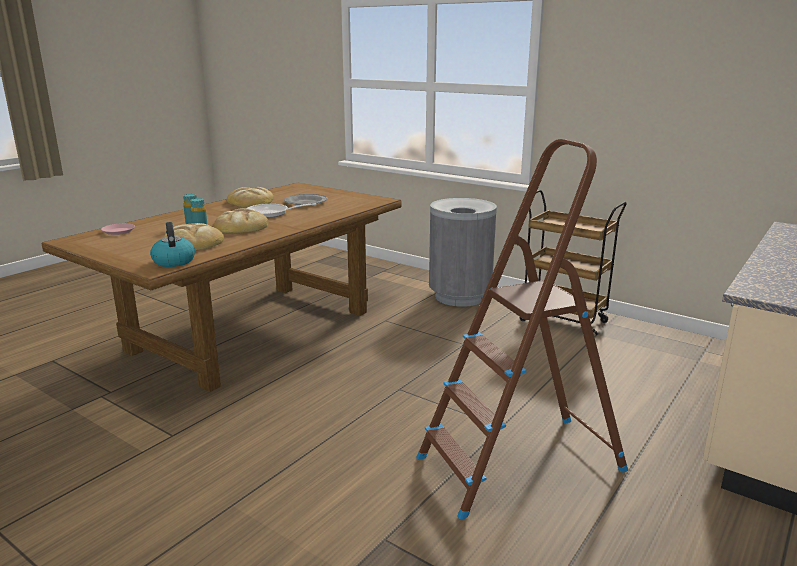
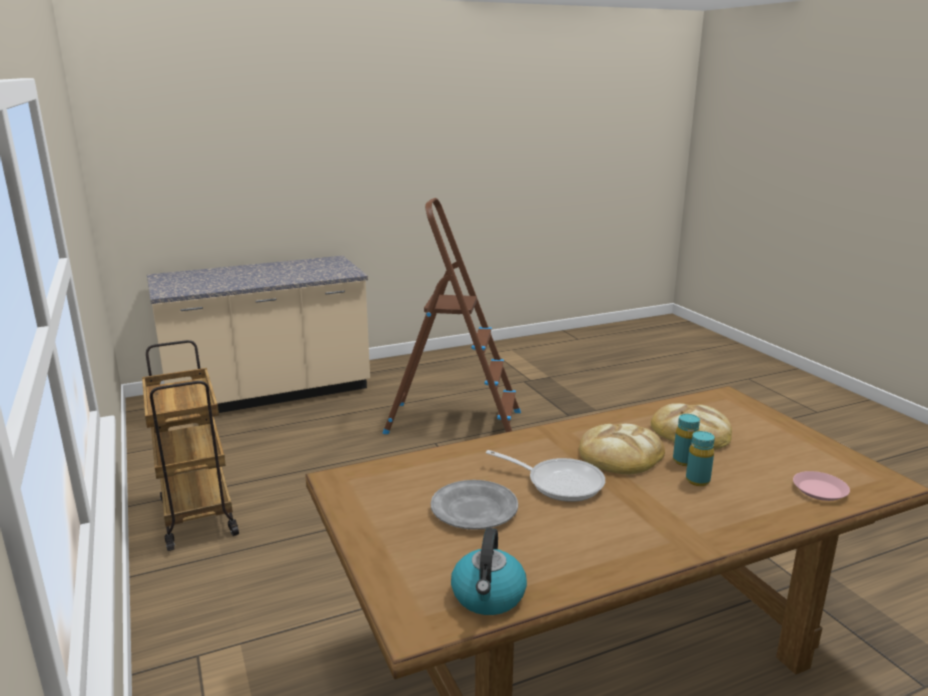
camera: 150 degrees left, 0 degrees up
(173, 261) = (710, 404): kettle -> kettle (488, 596)
(251, 202) = (579, 546): bread -> none
(460, 296) = (224, 615): grey trash can -> none

